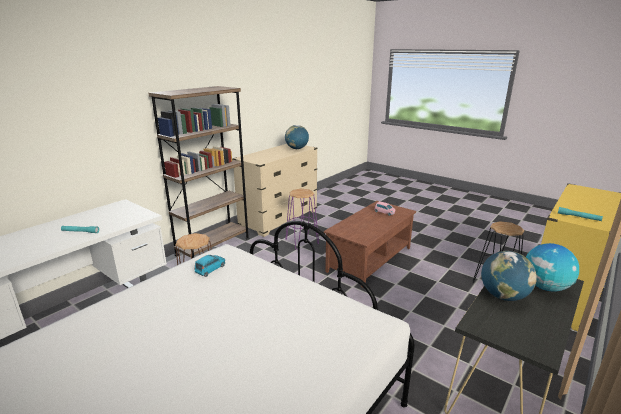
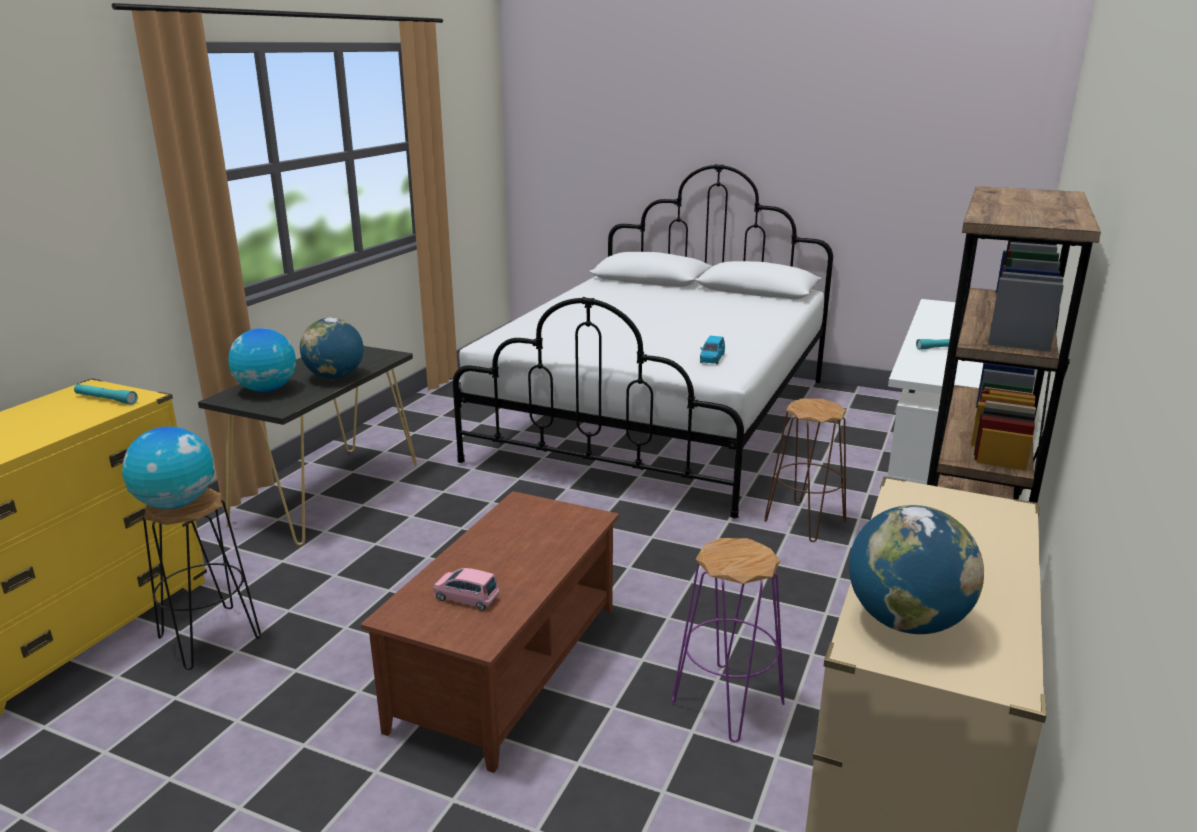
camera: 165 degrees right, 0 degrees up
(508, 226) = (176, 504): none -> globe

